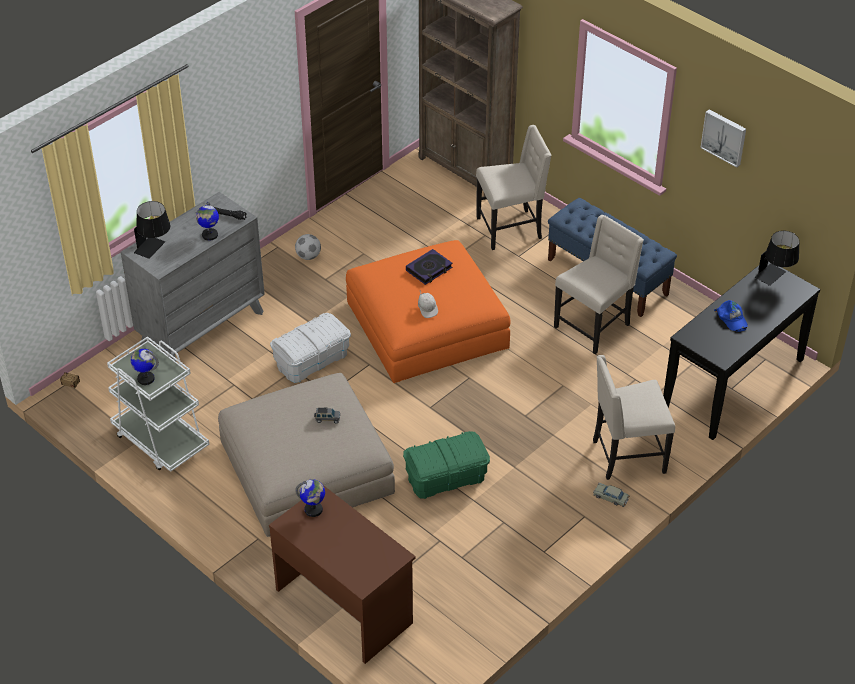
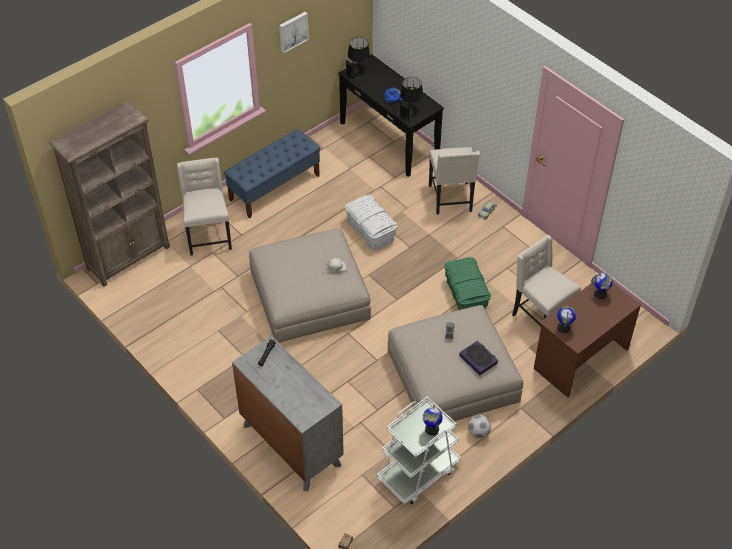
camera: 85 degrees left, 5 degrees up
(155, 249) = (302, 407): black table lamp -> black table lamp (410, 111)
(209, 235) = (290, 368): globe -> globe (600, 294)
(308, 256) = (214, 367): football -> football (478, 432)
(312, 360) = (338, 369): white storage box -> white storage box (371, 231)
(427, 325) = (309, 295): orange ottoman -> beige ottoman
(429, 269) = (292, 263): book -> book (478, 359)
(593, 326) = (324, 201): beige chair -> beige chair (540, 318)

